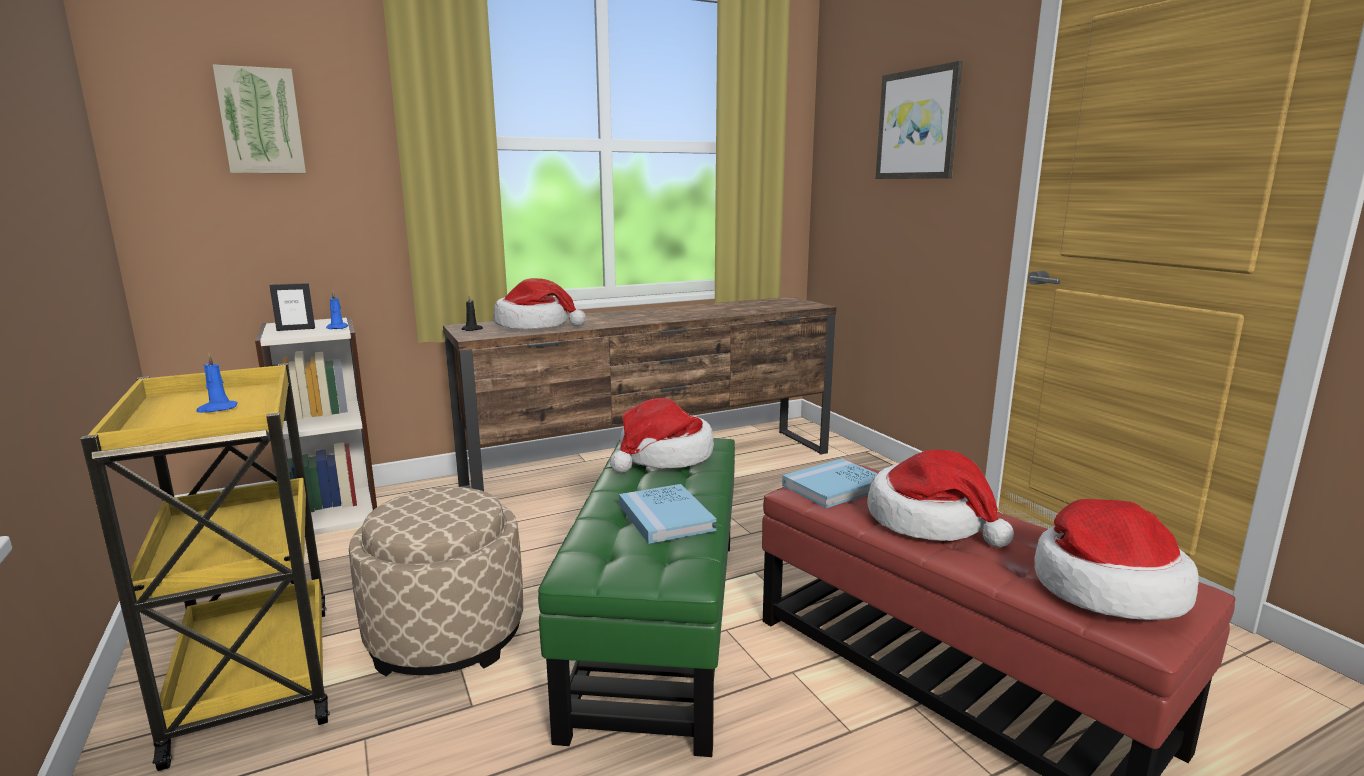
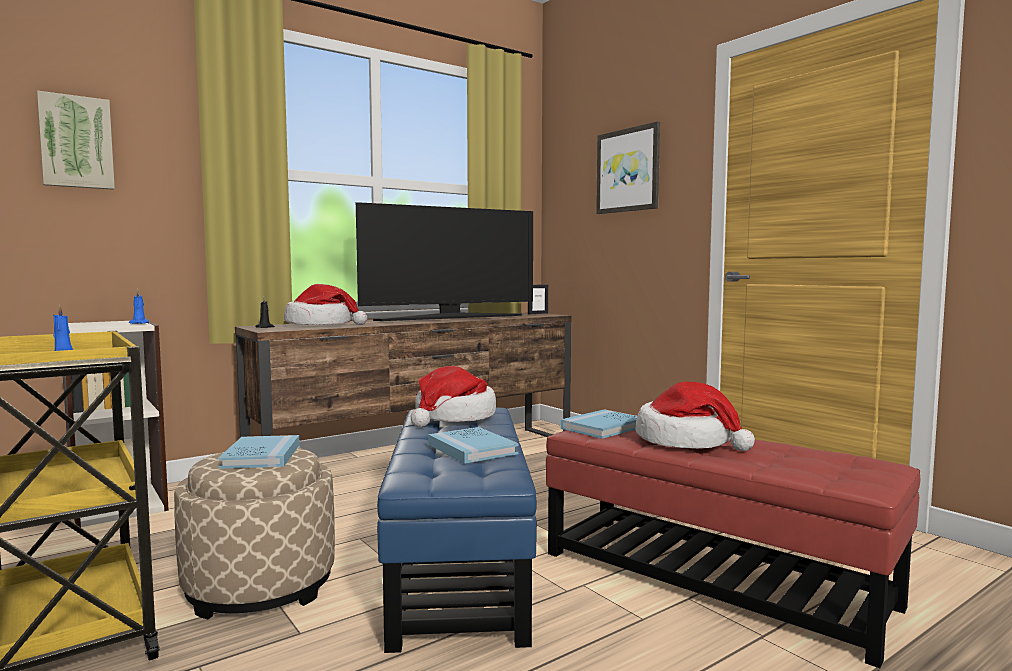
camera: 10 degrees left, 10 degrees down
(296, 329) = (98, 324): picture frame -> picture frame (537, 313)
(440, 506) = (261, 456): none -> blue book
(658, 624) = (457, 563): green ottoman -> blue ottoman
(687, 312) = (450, 318): none -> television
(1104, 587) = (829, 466): hat -> none

